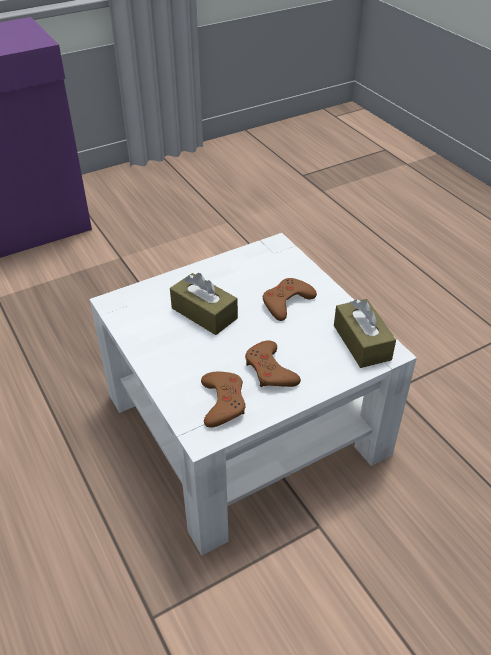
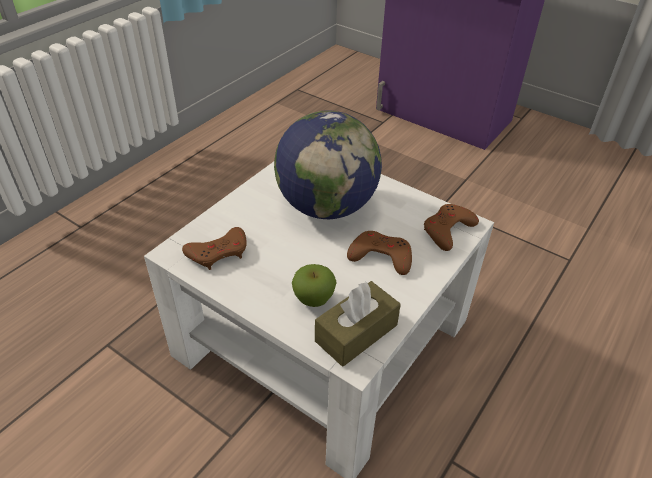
camera: 65 degrees right, 0 degrees up
(204, 313) = (326, 206): brown tissue box -> globe
(270, 370) = (274, 272): brown game controller -> brown game controller (447, 230)
(315, 355) = (313, 299): none -> apple

